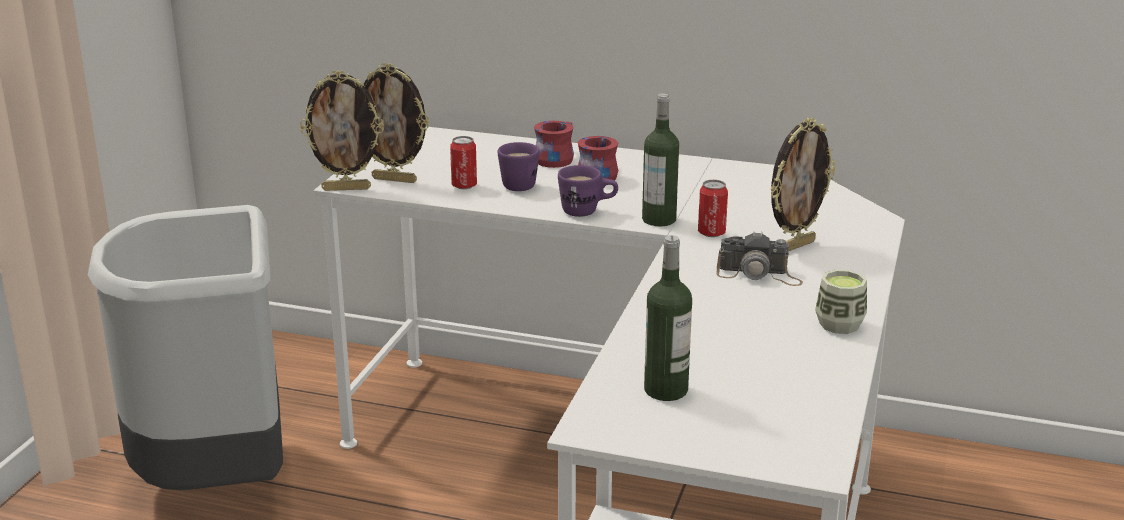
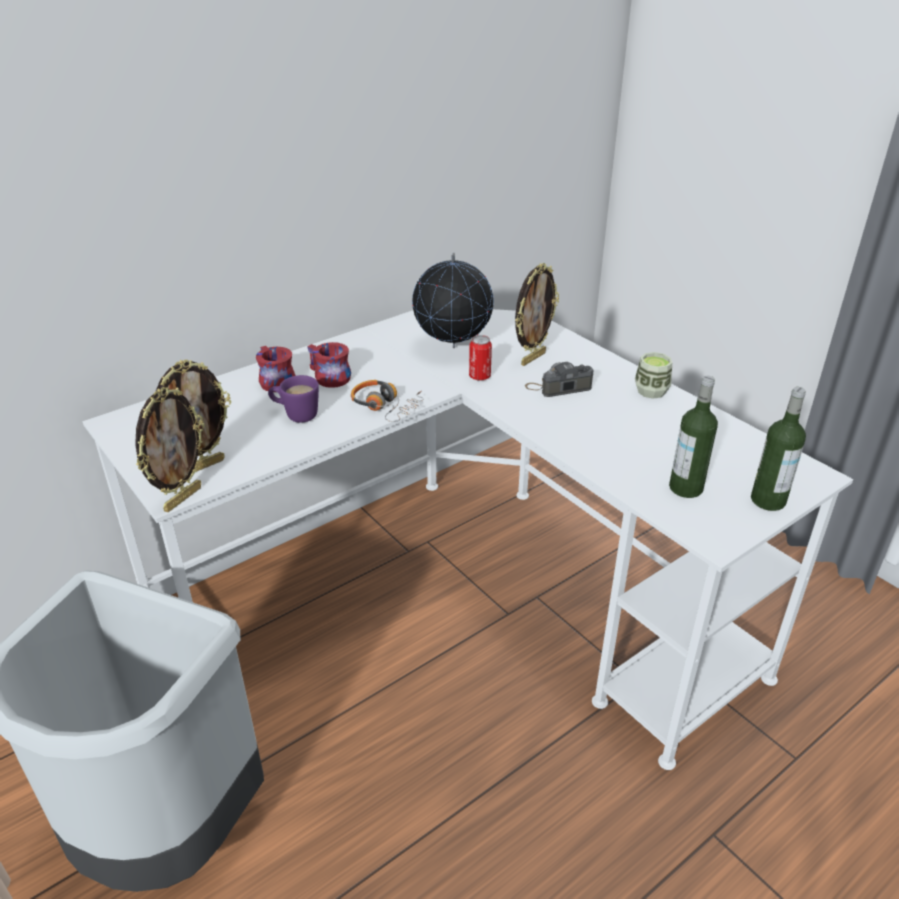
camera: 55 degrees left, 10 degrees up
(464, 186) = (265, 439): can -> none
(587, 211) = (385, 406): purple mug -> headphones
(659, 219) = (435, 385): bottle -> bottle (768, 500)
(744, 205) = (452, 348): none -> globe
(759, 274) = (558, 387): camera -> camera turned 150 degrees counterclockwise
(795, 246) = (532, 358): picture frame -> picture frame turned 45 degrees clockwise

